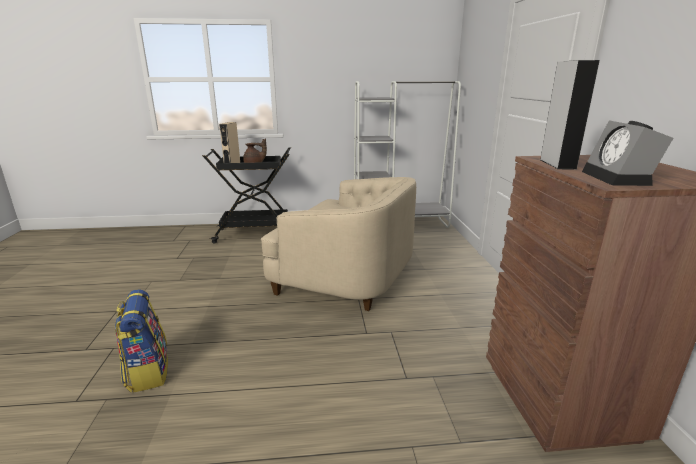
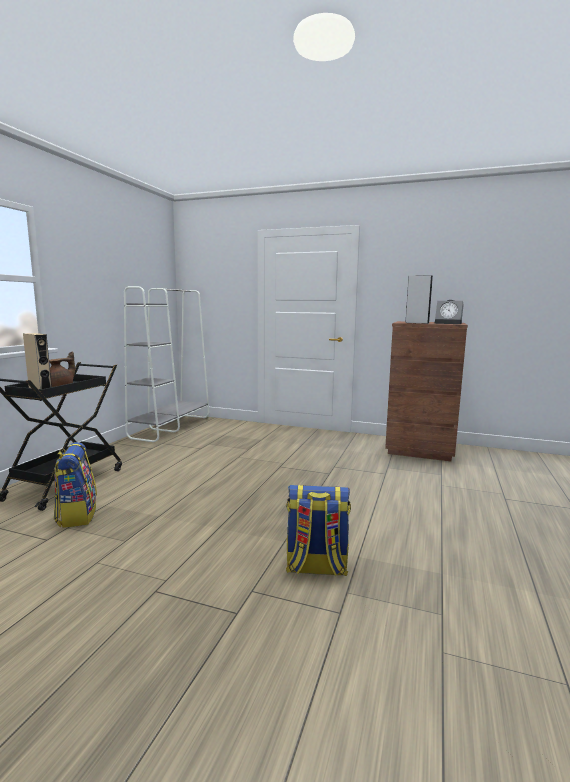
camera: 65 degrees left, 10 degrees down
(210, 254) = (77, 515): none -> backpack
(346, 276) = (238, 463): beige armchair -> none

